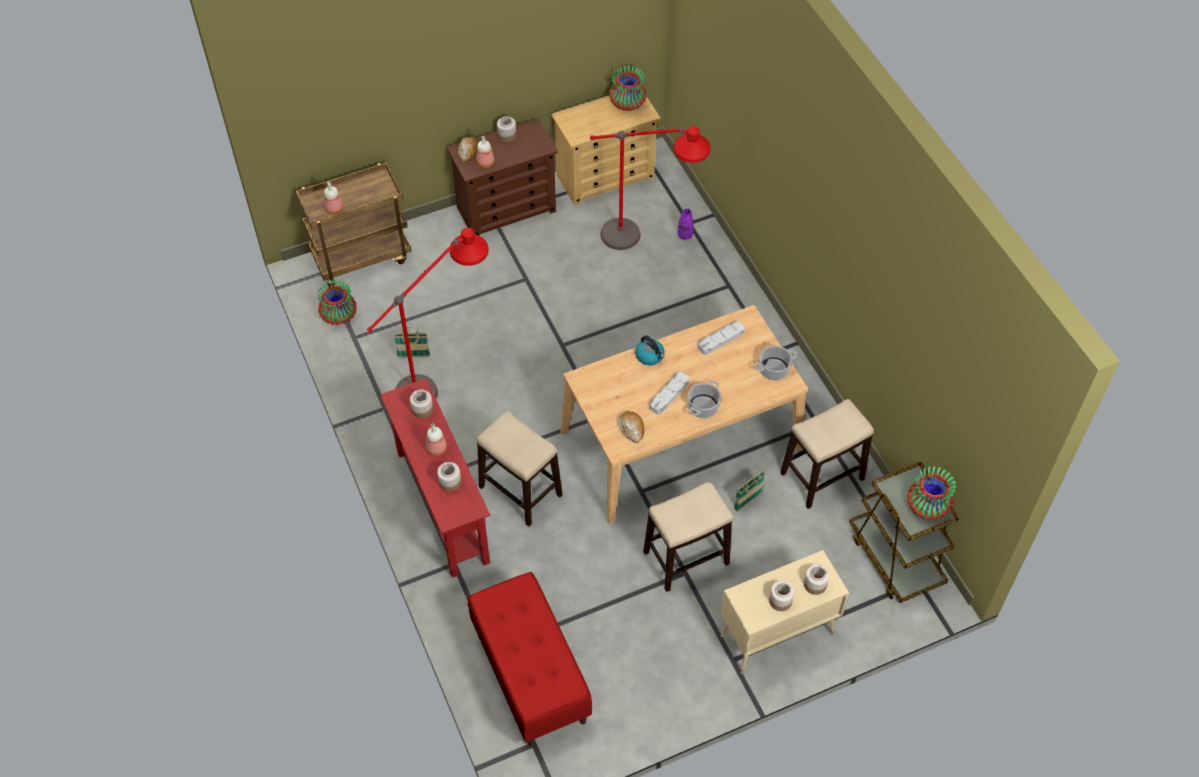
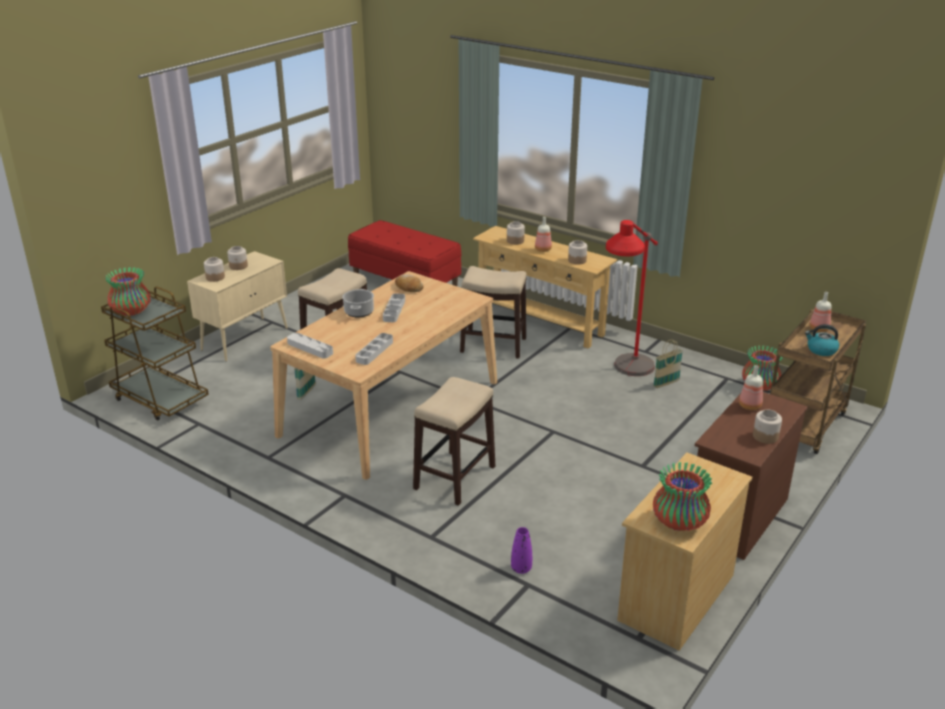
camera: 150 degrees right, 25 degrees down
(441, 506) = (540, 323): red console table -> beige console table
(468, 152) = (779, 409): bread -> none
(645, 244) = (556, 541): red floor lamp -> none
(650, 356) = (430, 325): kettle -> kettle (821, 350)
(774, 369) = (310, 348): cooking pot -> grey tray
(822, 475) = (246, 426): stool -> stool (454, 478)

